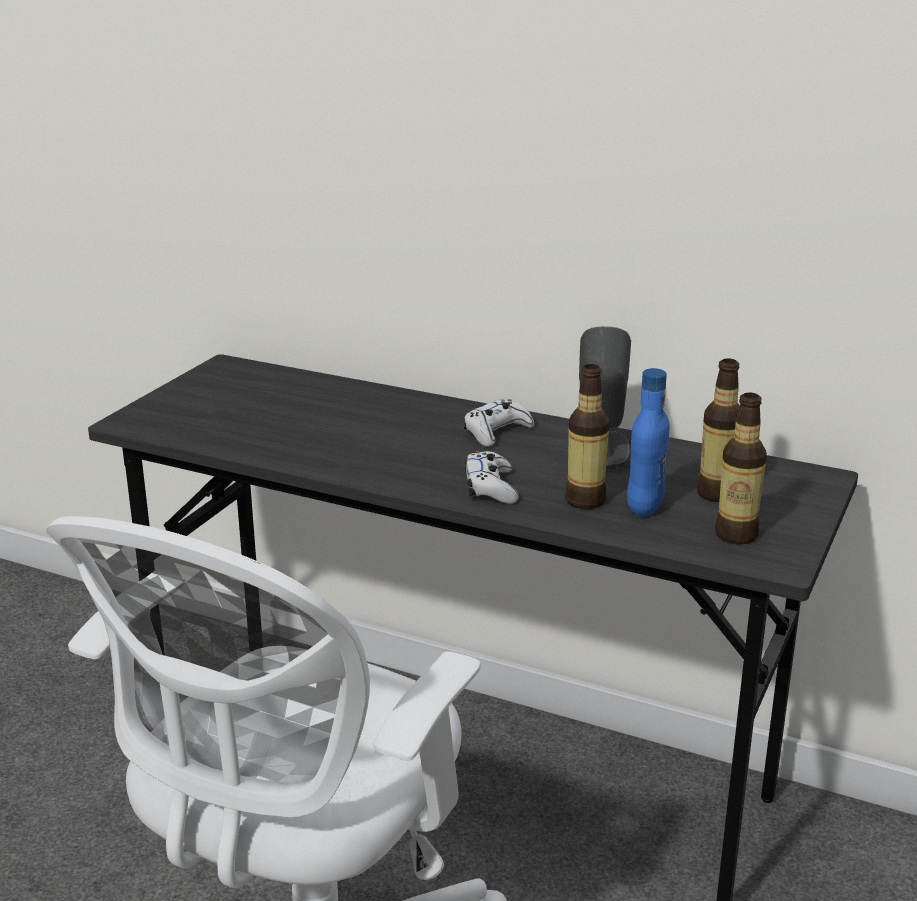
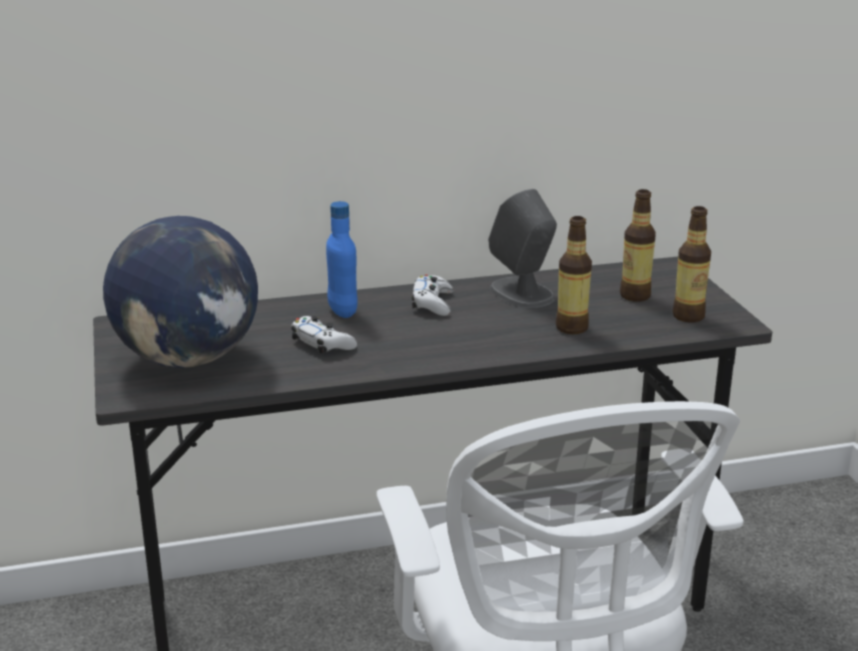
camera: 40 degrees left, 0 degrees up
(219, 409) = (189, 359): none -> globe
(490, 487) = (499, 341): white game controller -> white game controller (322, 343)
(644, 507) = (612, 319): blue bottle -> blue bottle (342, 311)

